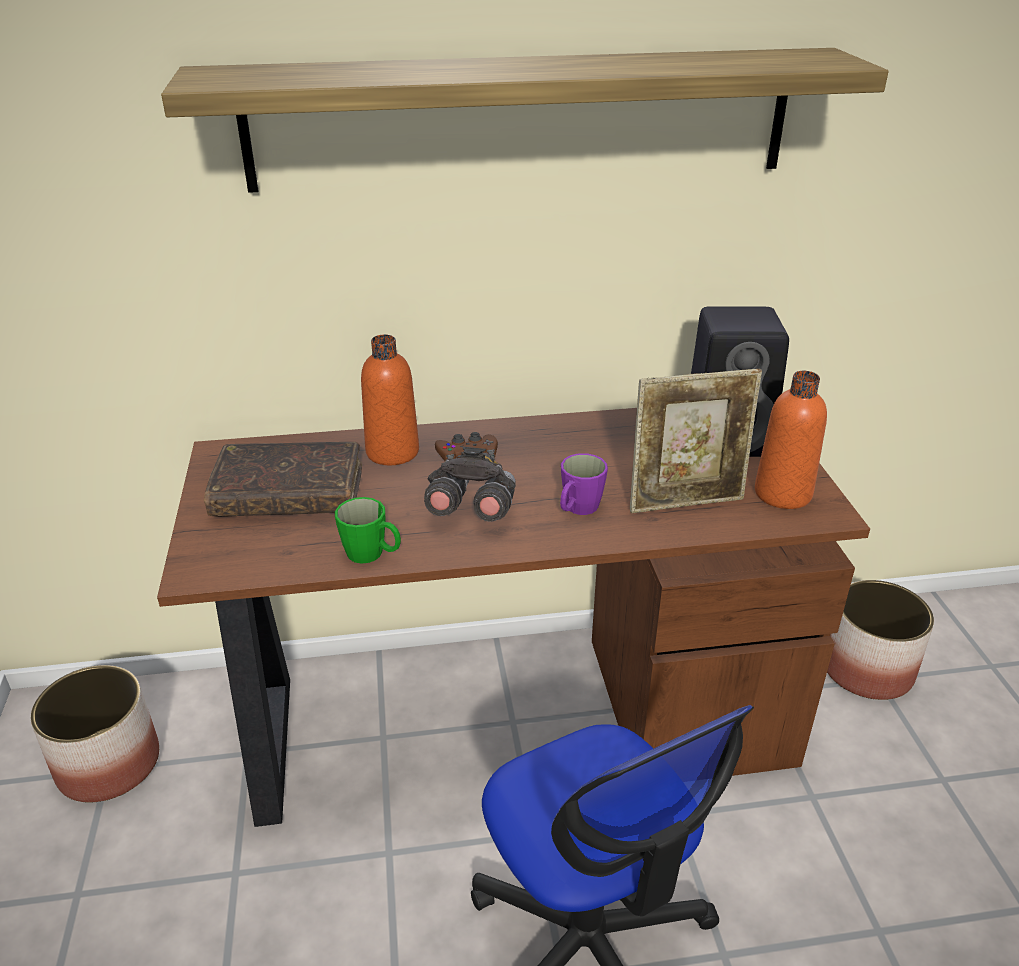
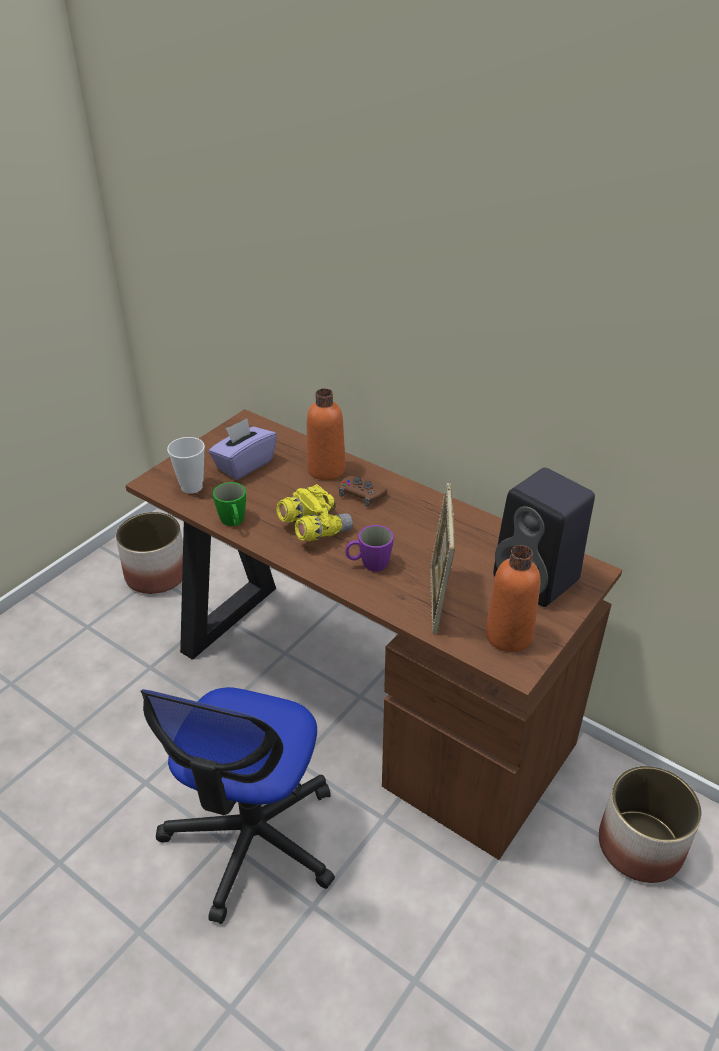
camera: 45 degrees right, 5 degrees up
(258, 549) = (192, 487): none -> cup
(288, 494) = (244, 464): brown book -> purple tissue box
(471, 510) = (314, 529): grey binoculars -> yellow binoculars
(521, 119) = (450, 274): shelf -> none
(686, 502) = (437, 600): picture frame -> picture frame turned 60 degrees clockwise

